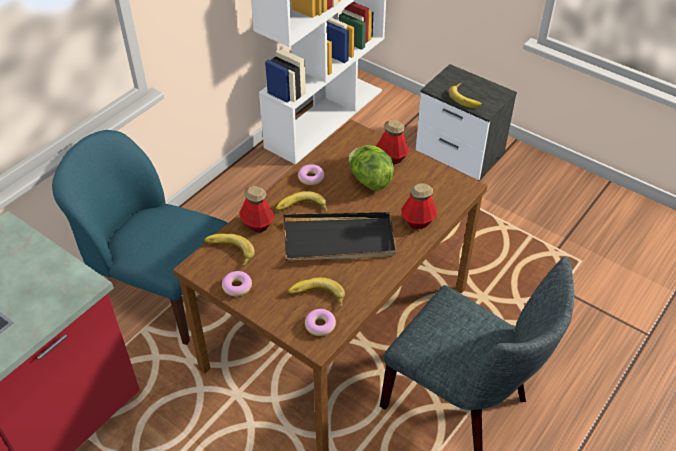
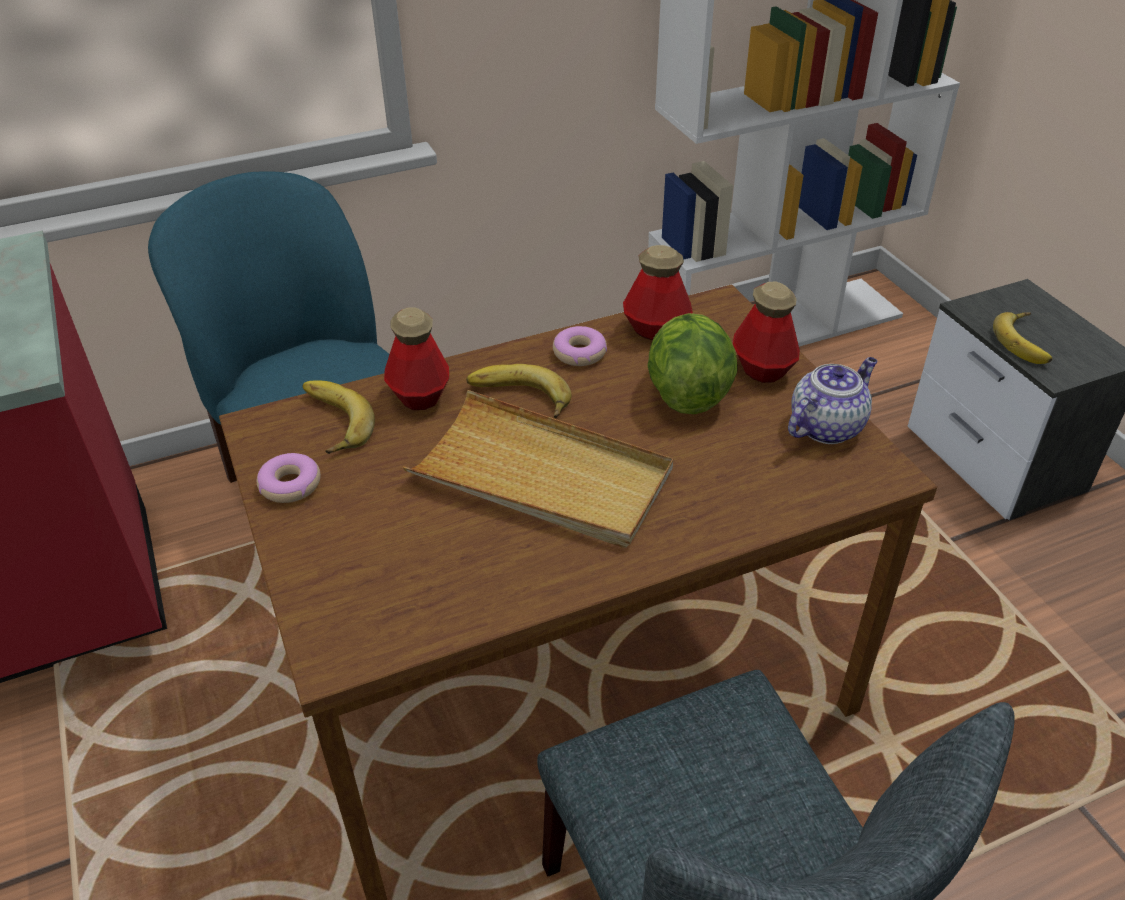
camera: 30 degrees right, 5 degrees down
(316, 297) = (410, 564): banana -> none
(320, 325) = (370, 620): donut -> none
(339, 240) = (542, 476): black tray -> beige tray
(418, 222) = (728, 502): bottle -> bottle (656, 330)
(433, 174) = (826, 426): none -> teapot

